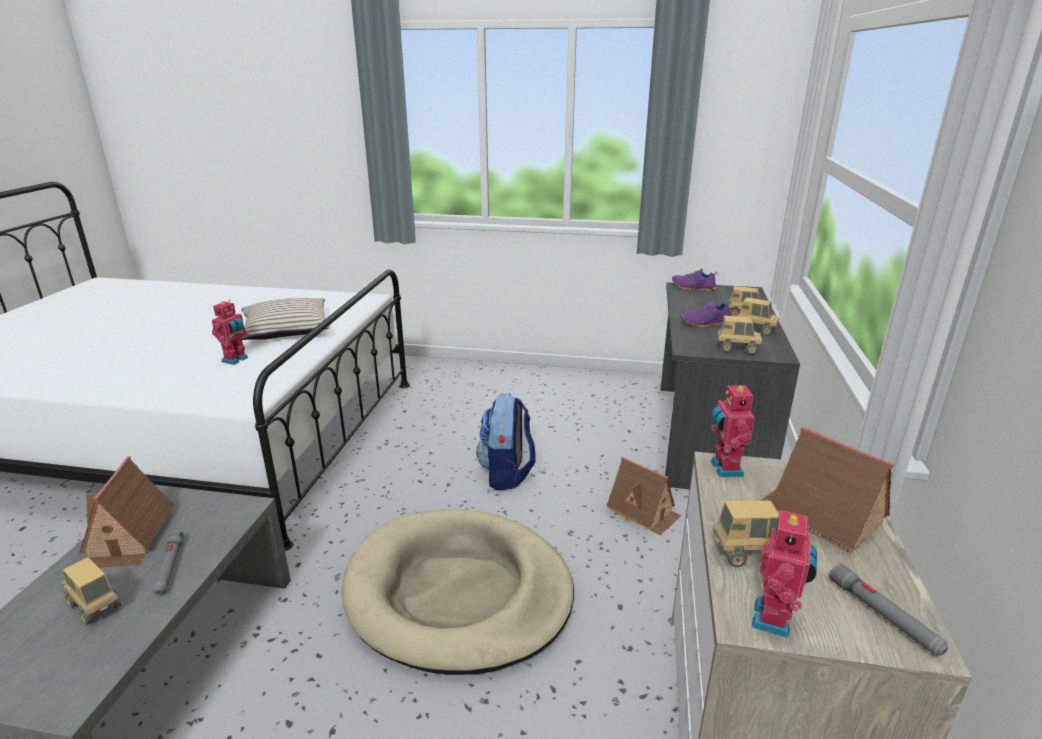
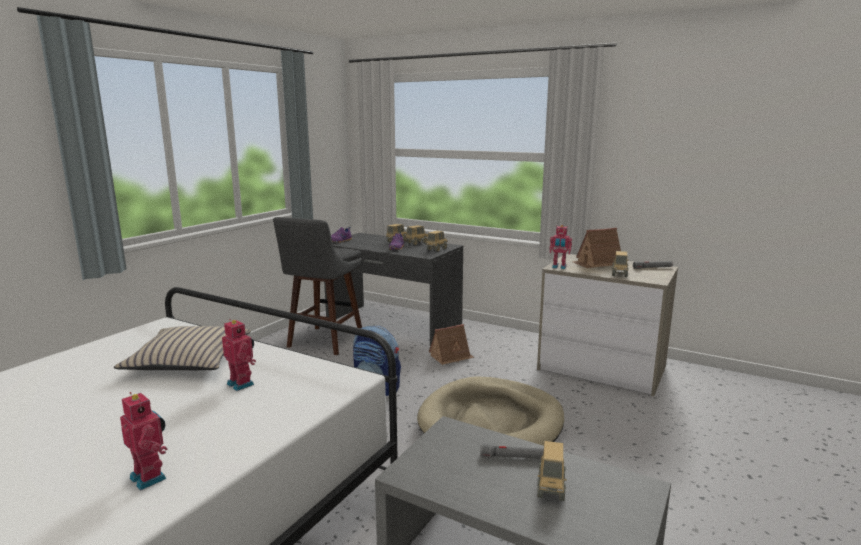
camera: 70 degrees left, 10 degrees down
(95, 606) = (551, 488): toy truck -> toy truck turned 45 degrees counterclockwise
(129, 538) = (464, 480): toy house -> none
(601, 405) = (323, 342): none -> grey stool
(775, 619) = (655, 278): toy robot -> toy robot (150, 477)

